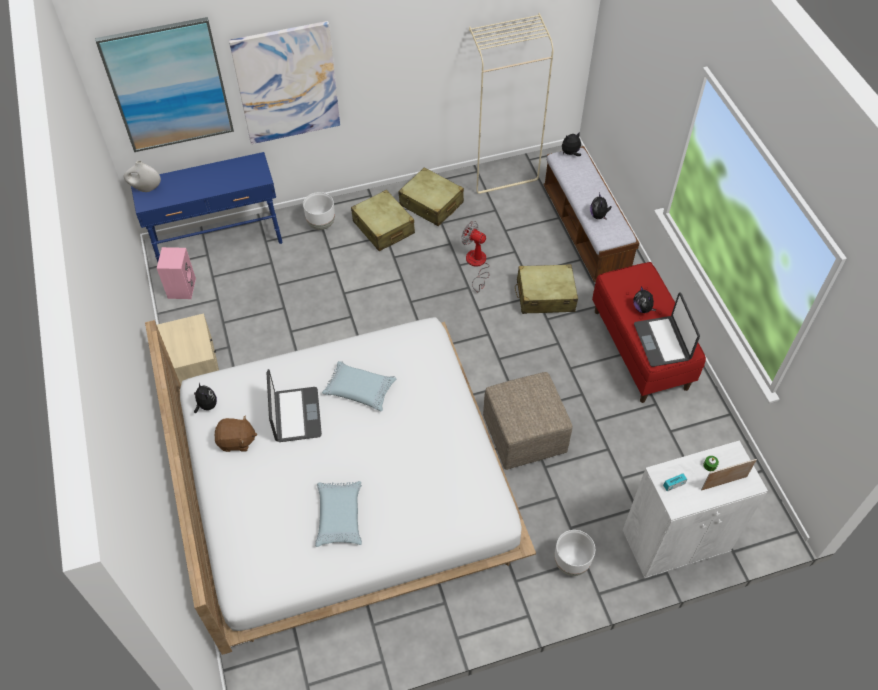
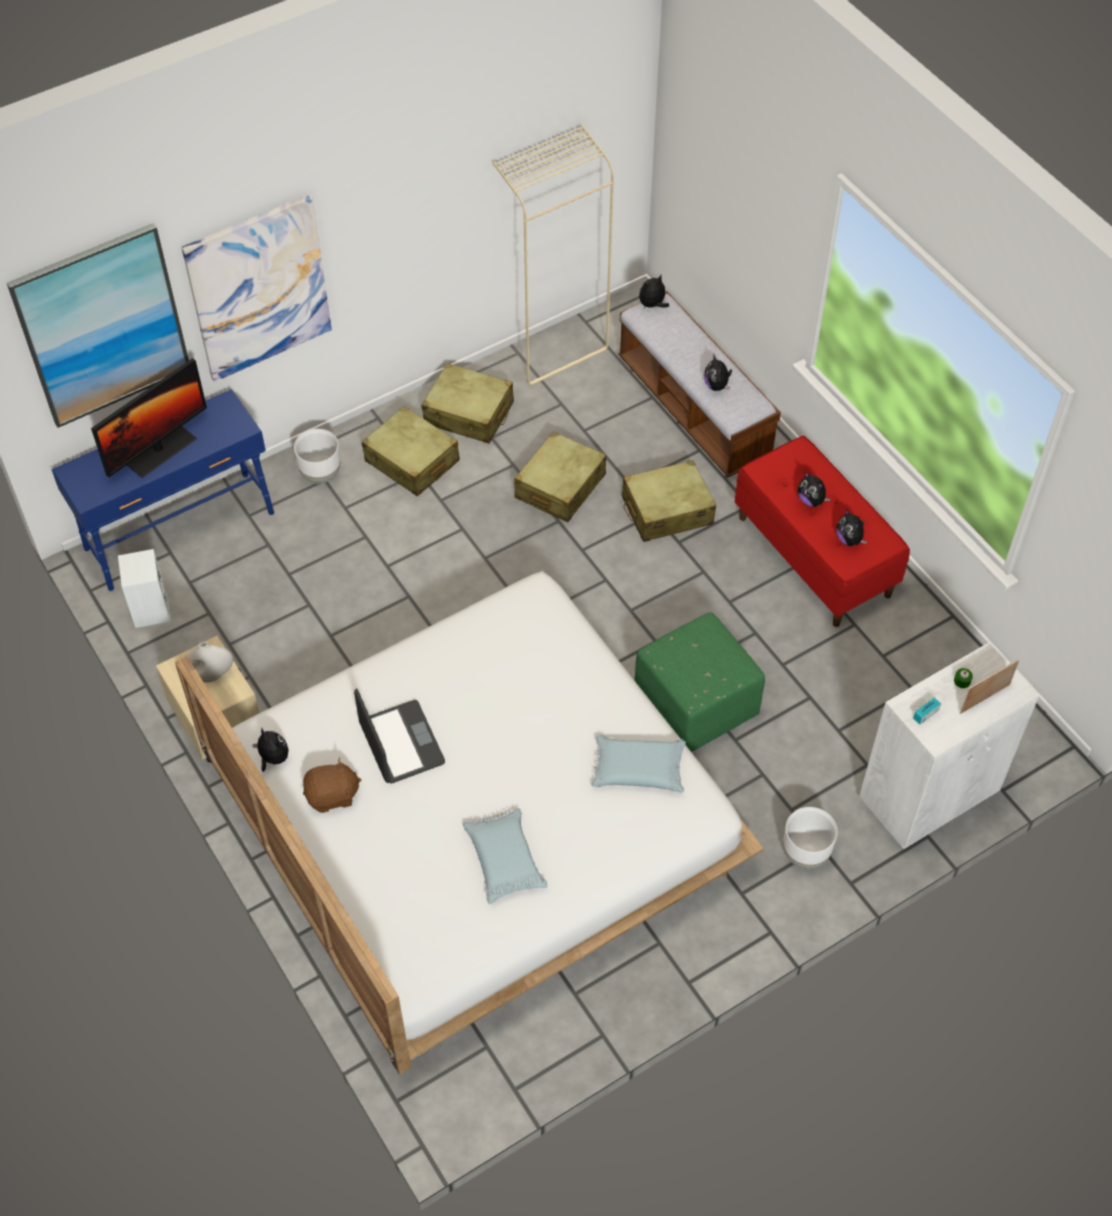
camera: 15 degrees left, 0 degrees up
(145, 188) = (79, 476): white vase -> white vase (208, 676)
(181, 287) = (149, 608): pink speaker -> white speaker
(202, 182) = (159, 450): none -> monitor
(359, 388) = (474, 689): blue pillow -> blue pillow (638, 767)
(476, 264) = (560, 487): fan -> beige suitcase
(523, 434) = (694, 704): beige ottoman -> green ottoman
(662, 342) = (849, 539): laptop -> plush toy

